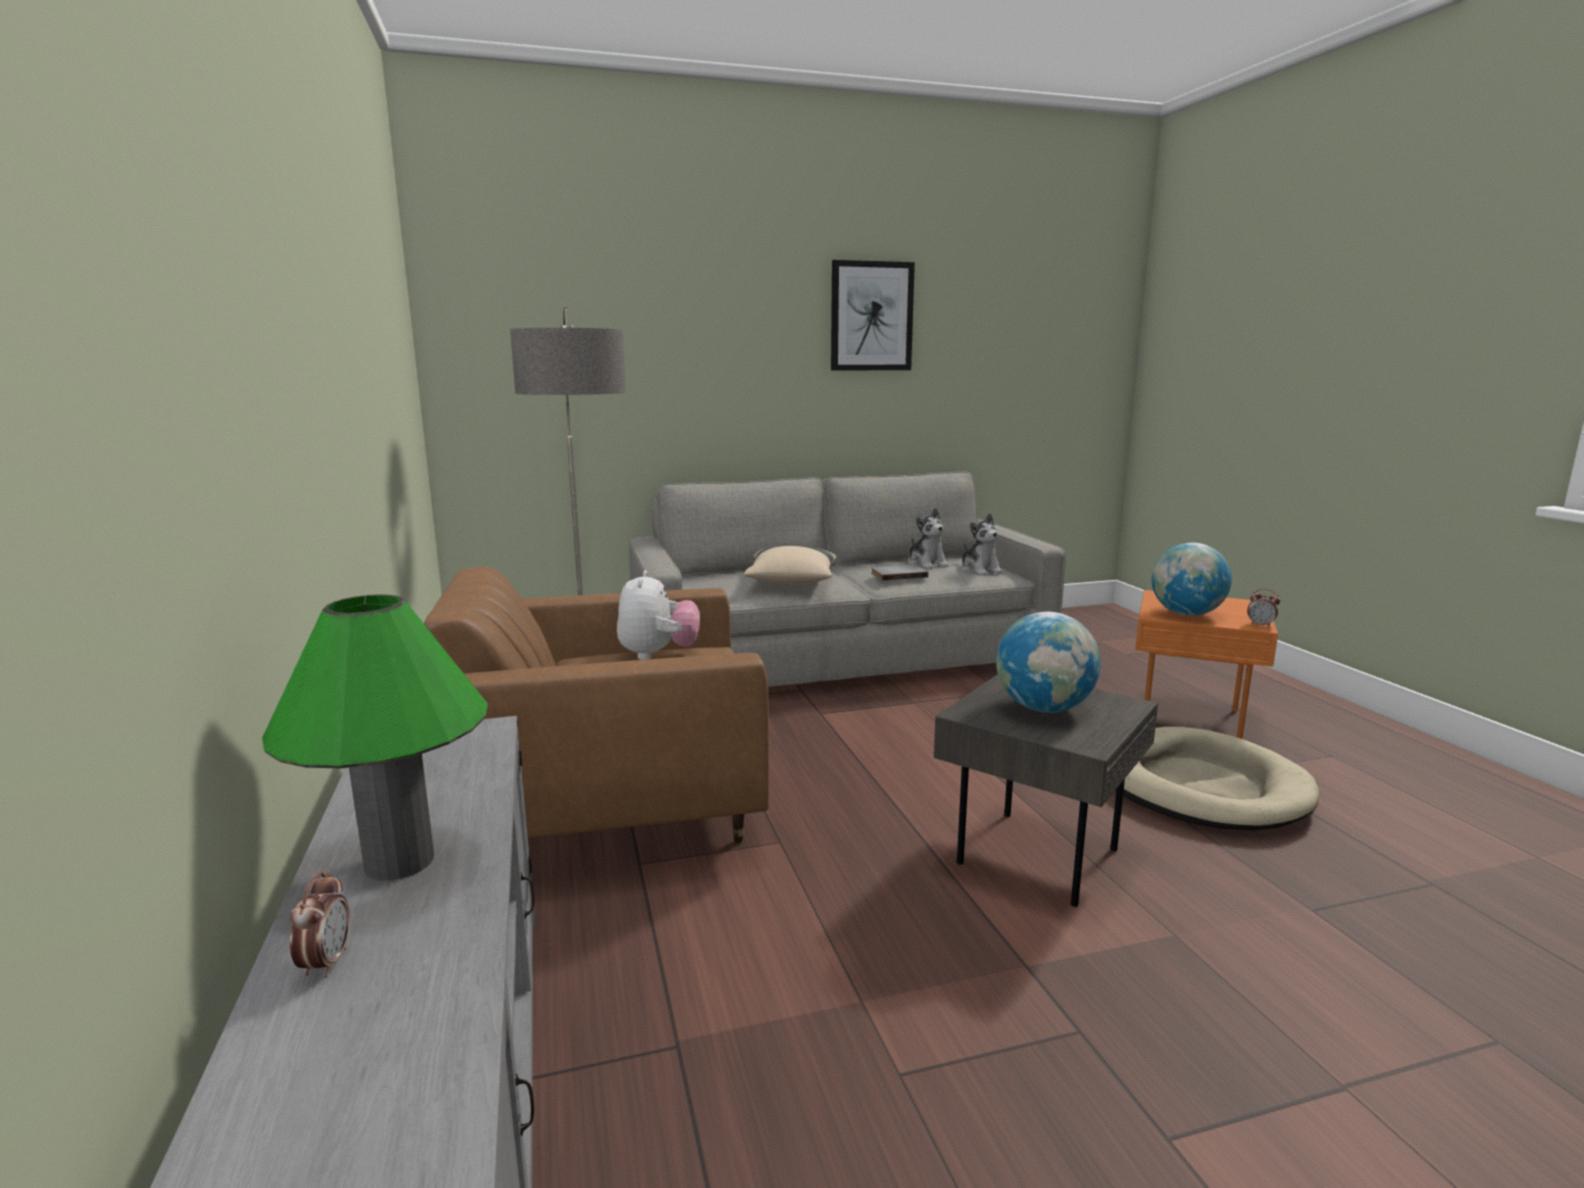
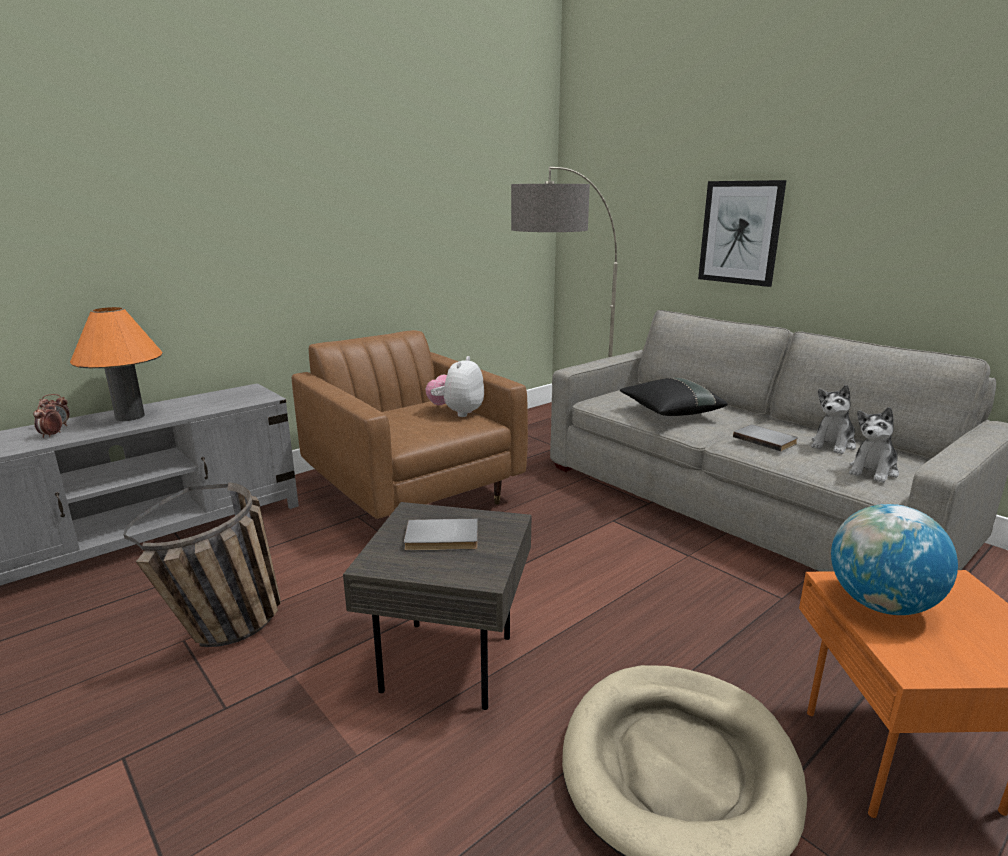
camera: 65 degrees right, 5 degrees up
(399, 862) = (130, 416): green table lamp -> orange table lamp
(658, 655) = (457, 413): plush toy -> plush toy turned 135 degrees clockwise
(791, 583) = (670, 412): beige pillow -> black pillow
(871, 316) = (910, 158): picture -> picture (740, 232)
(902, 1020) = (229, 632): none -> basket
(1044, 709) = (442, 539): globe -> grey book
(1260, 625) = (921, 671): alarm clock -> alarm clock (51, 435)

